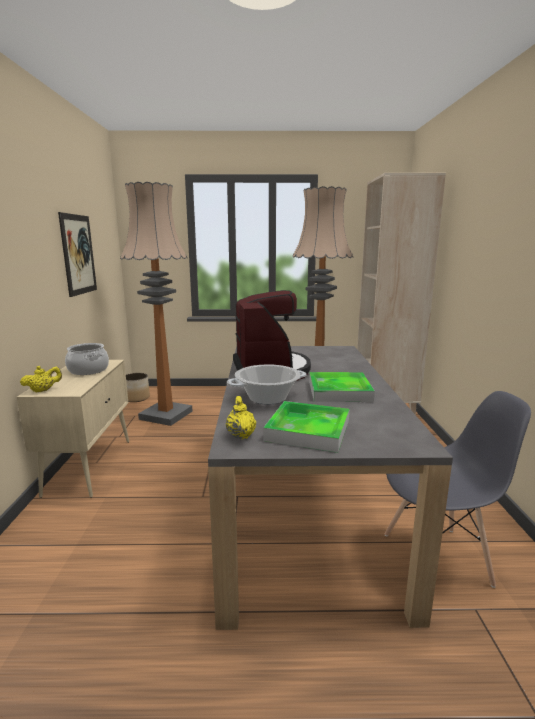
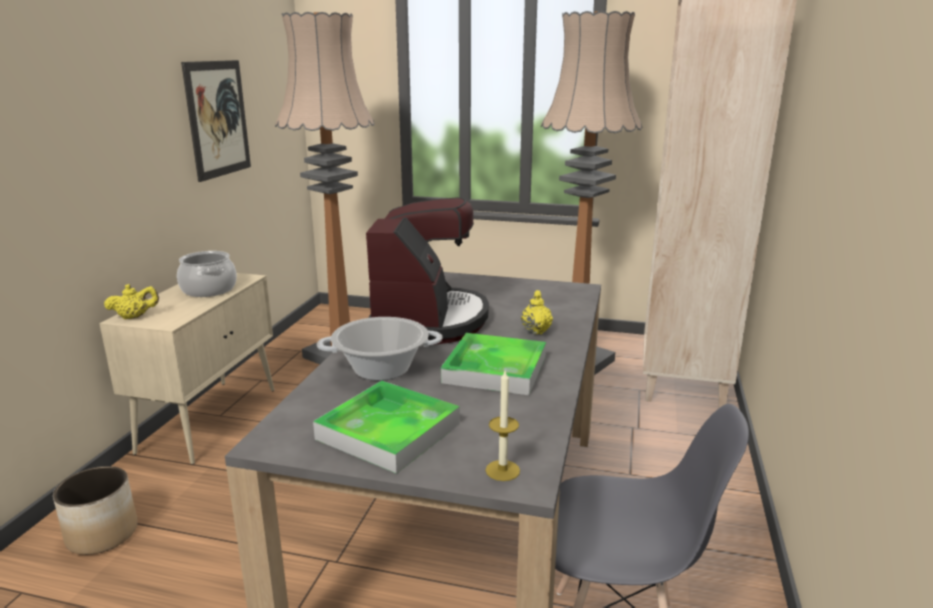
camera: 15 degrees right, 5 degrees up
(136, 398) = (315, 323): planter -> planter (103, 534)
(241, 435) = (294, 425): yellow teapot -> yellow teapot (536, 330)
(401, 442) = (502, 470): none -> candle

